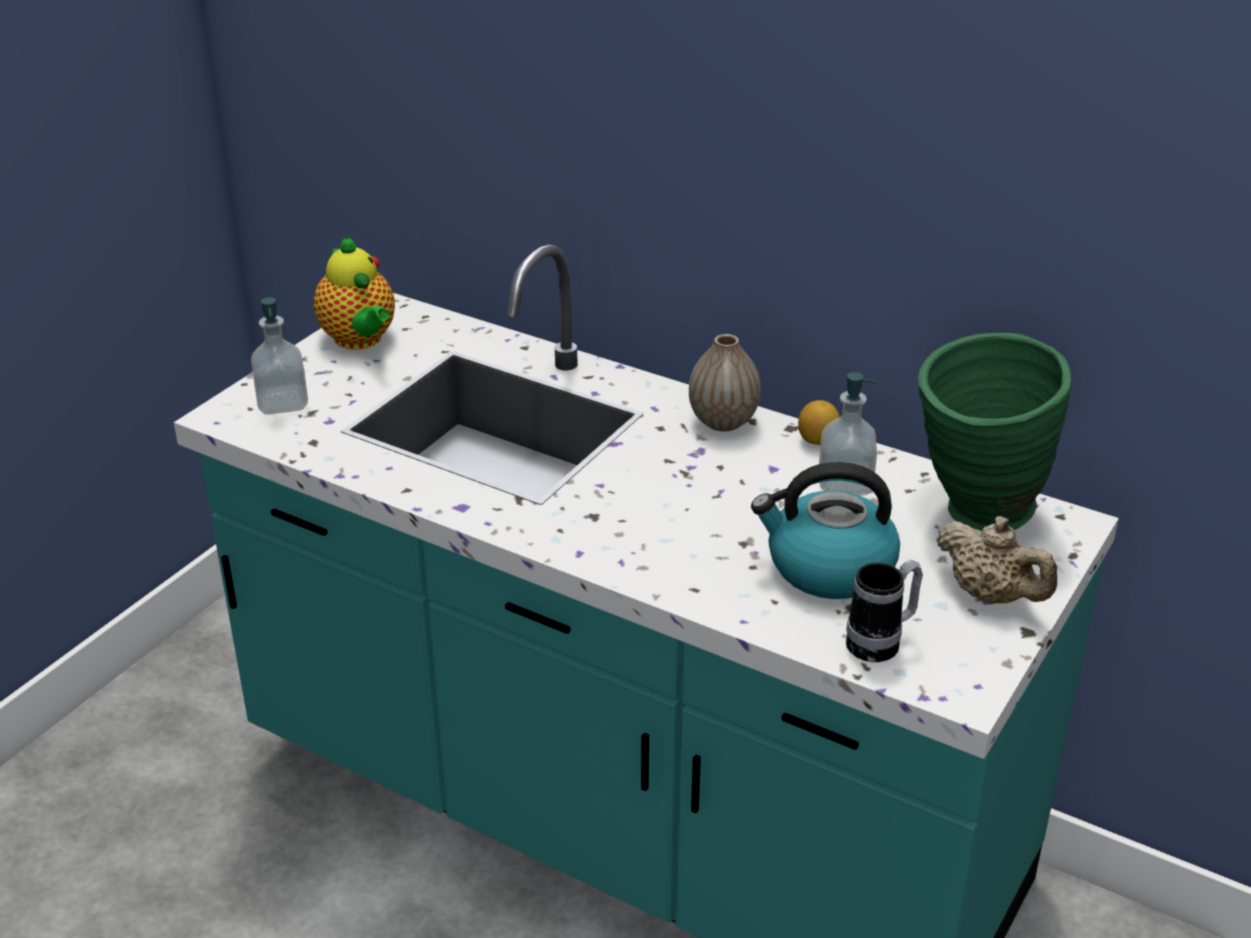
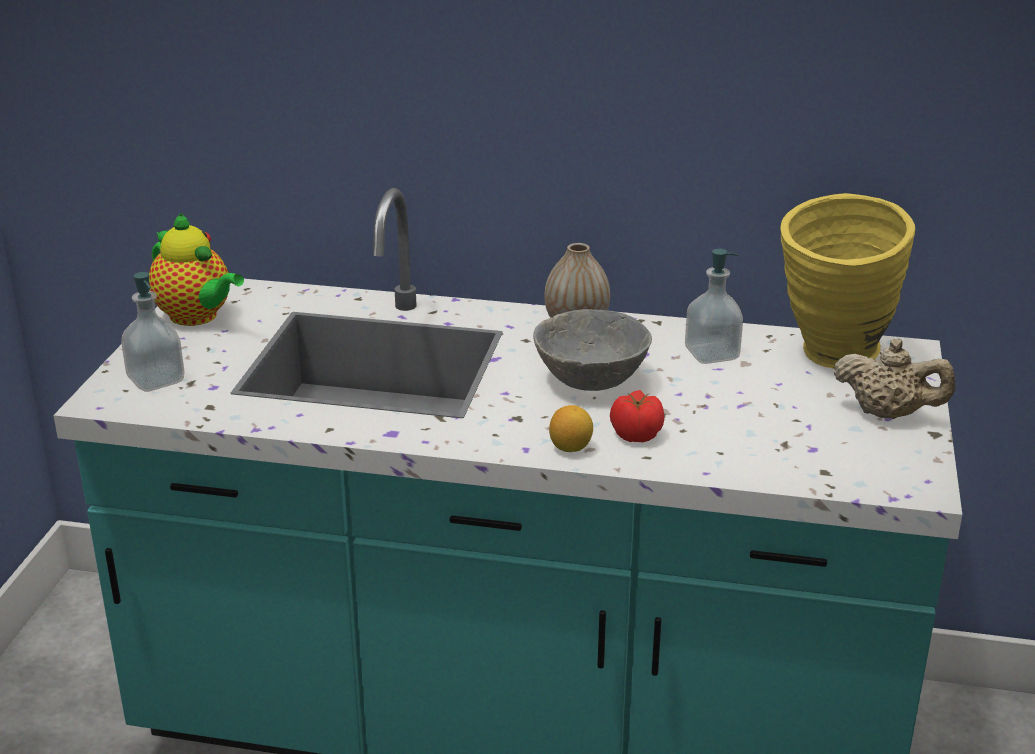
camera: 20 degrees left, 5 degrees down
(695, 488) = (590, 380): none -> grey bowl
(699, 561) = (635, 435): none -> tomato
(817, 440) = (665, 326): lemon -> lemon (570, 447)
(828, 568) = (745, 419): kettle -> none
(881, 643) = (830, 465): mug -> none
(973, 517) = (831, 360): green vase -> yellow vase

